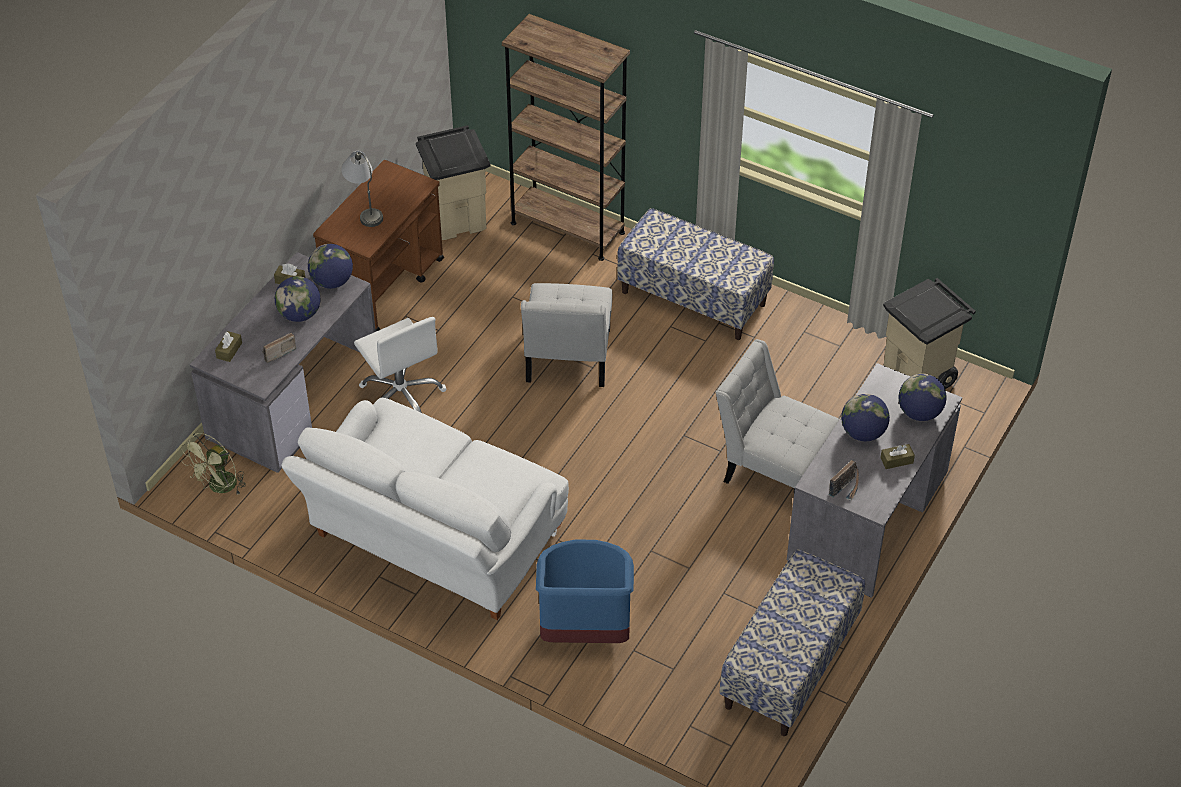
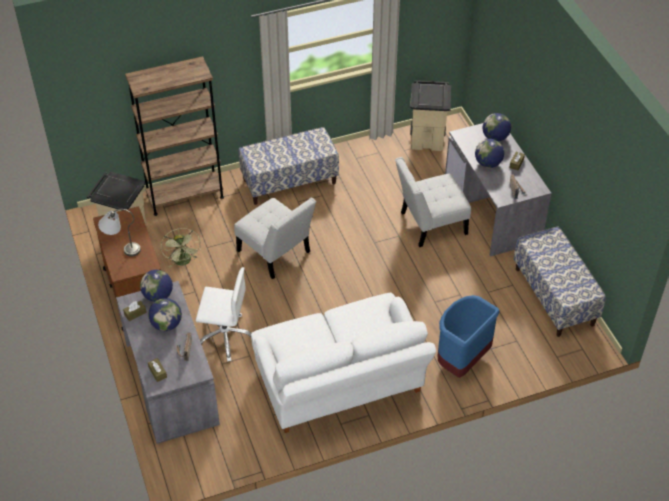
camera: 50 degrees left, 0 degrees up
(219, 488) = (201, 459): green fan -> green fan (184, 262)

